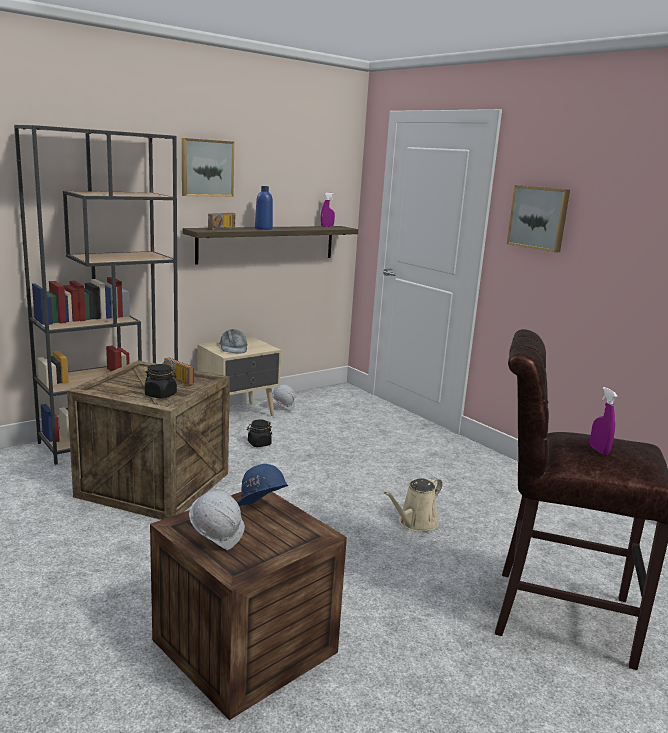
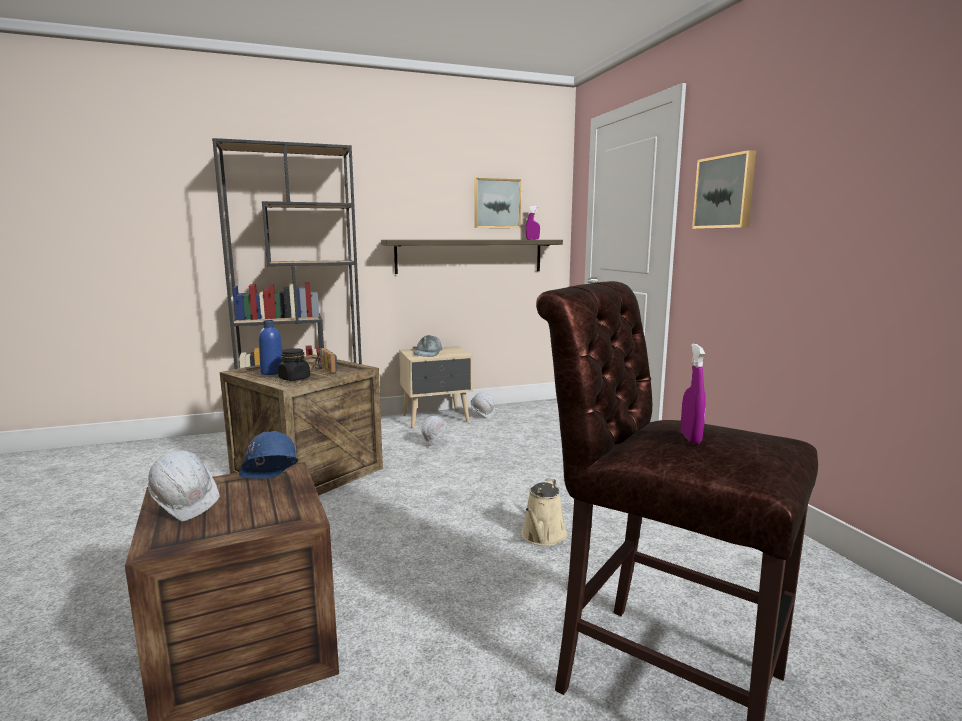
camera: 20 degrees right, 5 degrees down
(206, 168) = (403, 184): picture -> picture (496, 203)
(223, 229) = (417, 239): radio -> none
(259, 444) = (435, 444): black jar -> white hard hat
(263, 228) = (460, 239): blue bottle -> blue bottle (272, 372)
(415, 523) = (543, 536): beige watering can -> beige watering can turned 45 degrees counterclockwise

